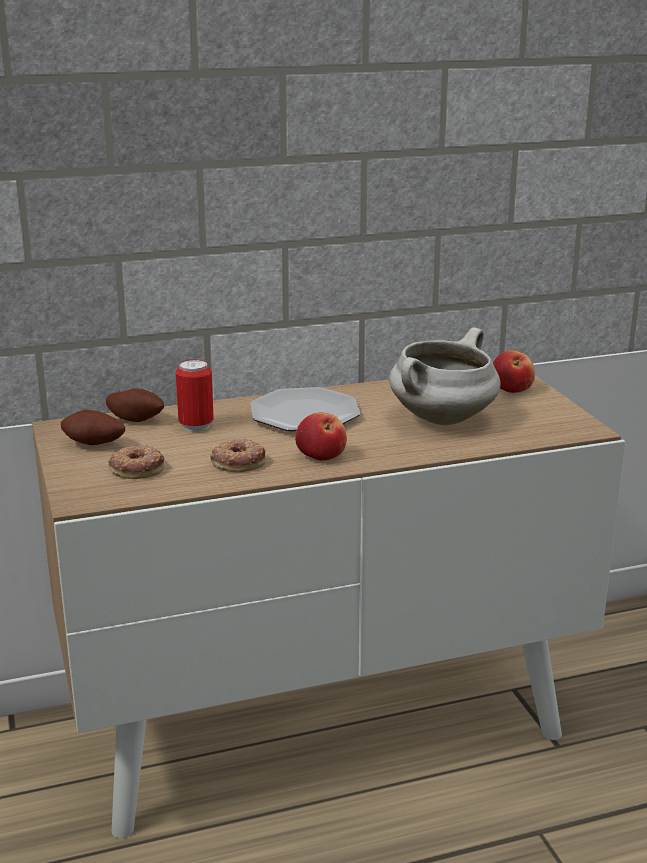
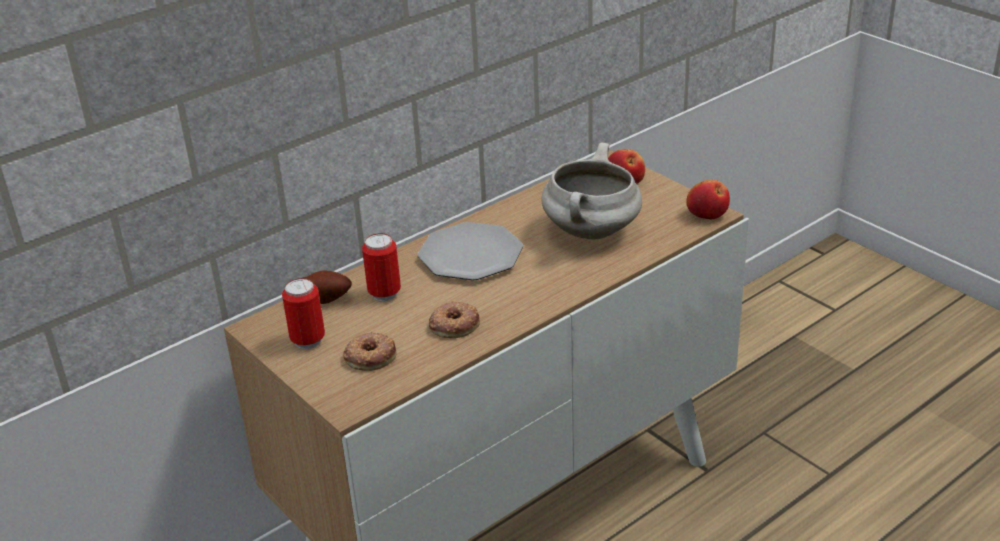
camera: 20 degrees left, 10 degrees up
(93, 445) = (308, 340): potato -> can
(321, 455) = (520, 299): apple -> apple (707, 214)

